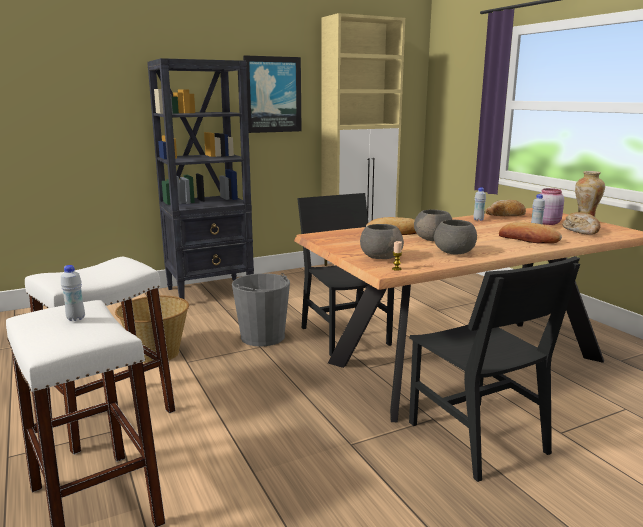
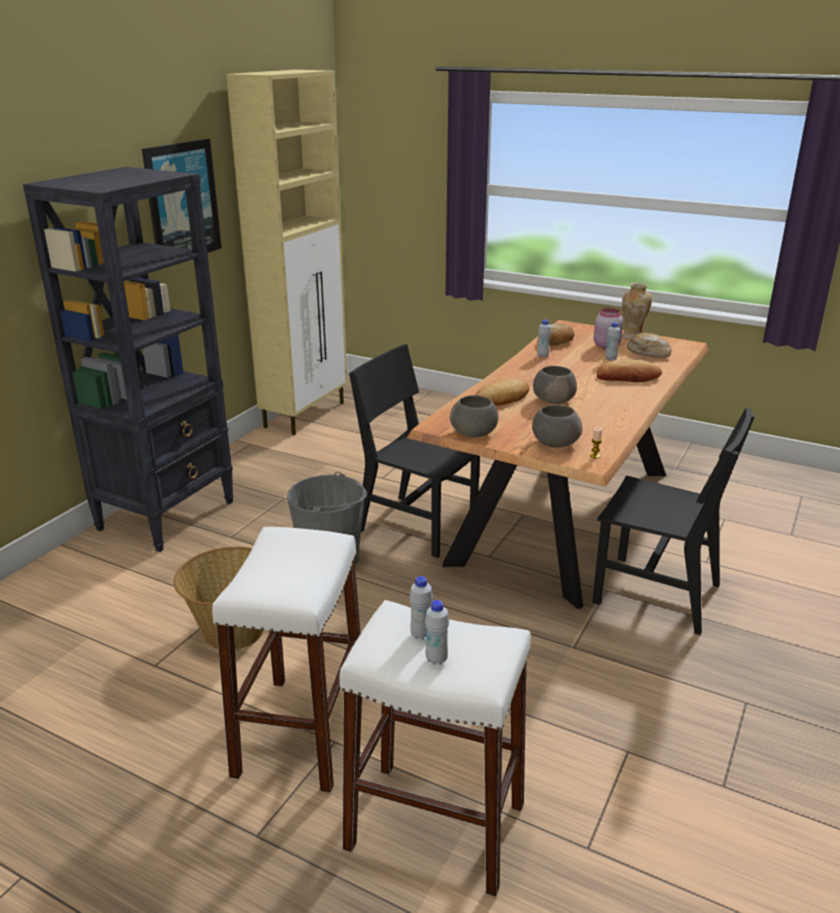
camera: 35 degrees left, 10 degrees up
(55, 332) = (436, 659): none -> white bottle
(454, 252) = (602, 416): grey bowl -> grey bowl (474, 433)

